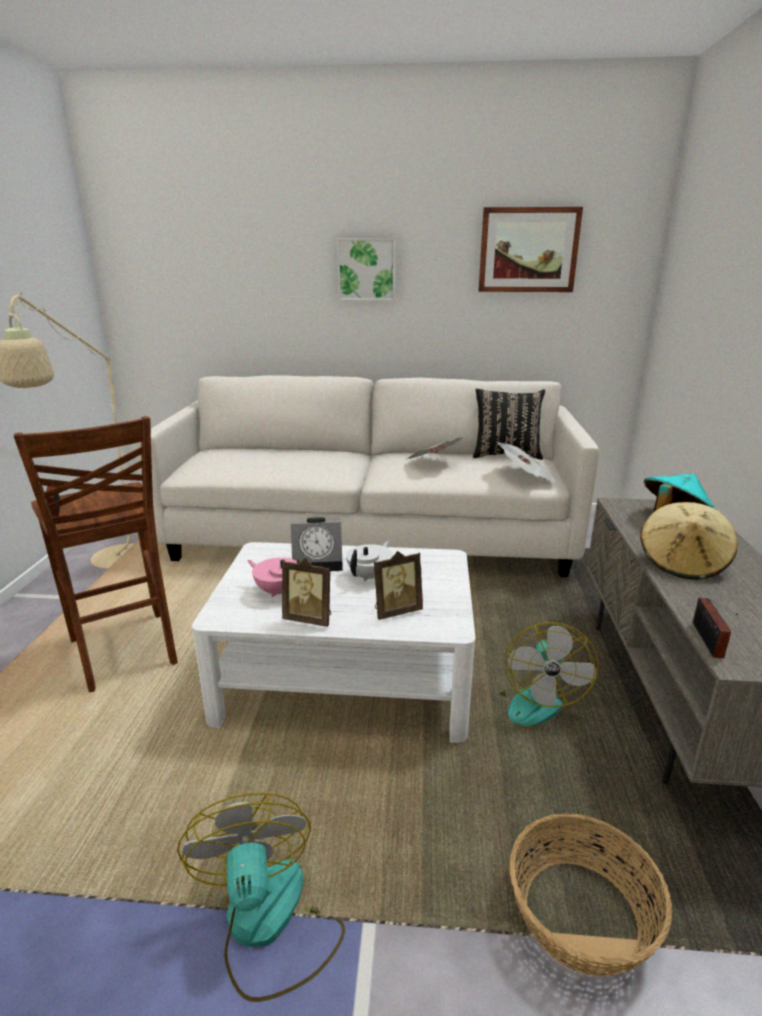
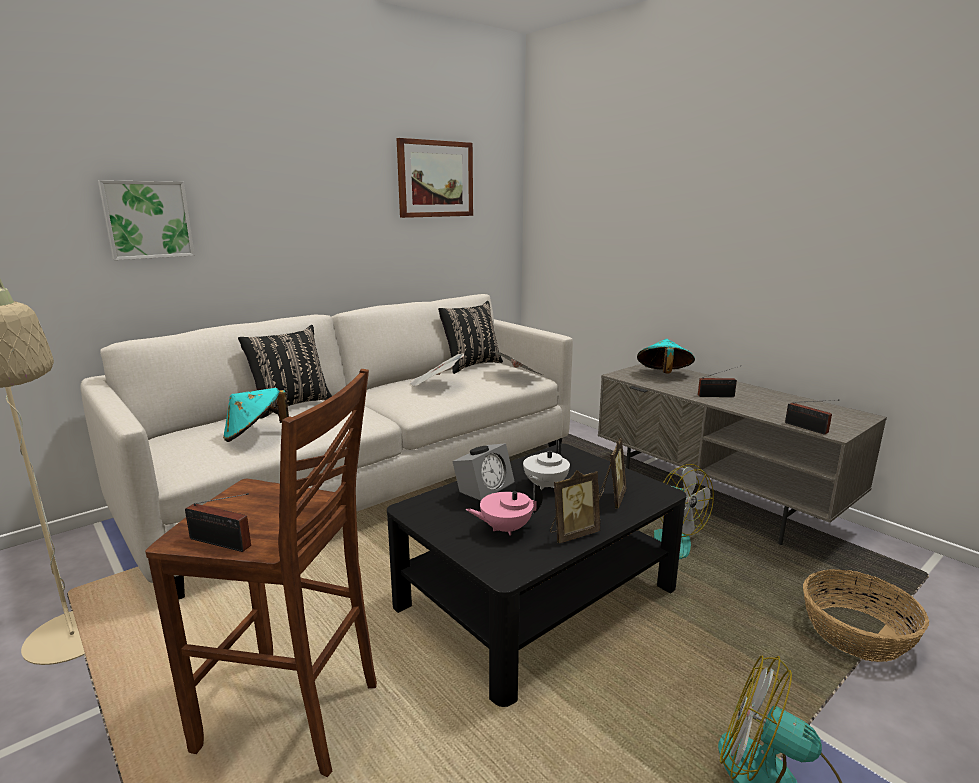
camera: 45 degrees left, 5 degrees down
(248, 463) = (255, 434): none -> turquoise hat
(310, 449) = (290, 405): none -> black pillow
(346, 675) = (537, 596): white coffee table -> black coffee table
(366, 269) = (292, 197): picture -> picture (147, 219)
(370, 576) = (544, 486): white teapot -> white teapot turned 135 degrees counterclockwise
(682, 563) = (718, 396): beige hat -> radio

